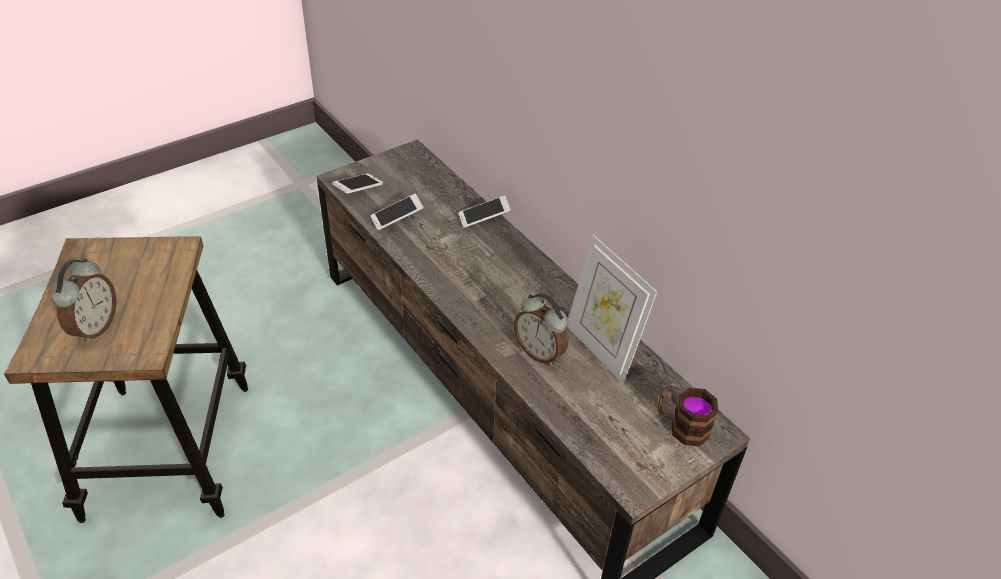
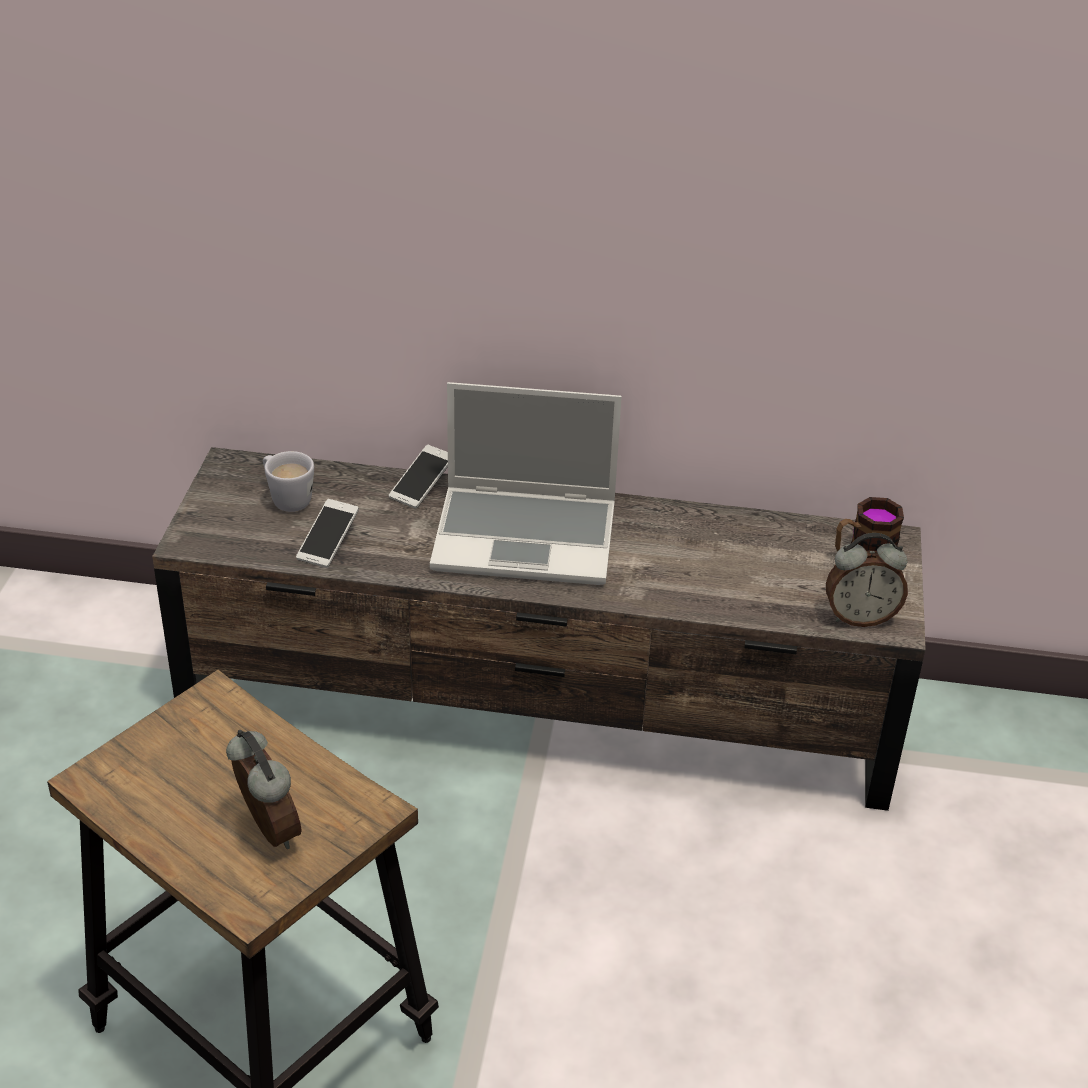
camera: 45 degrees left, 5 degrees down
(358, 189) = (232, 540): phone -> none
(412, 184) = (286, 498): none -> white mug
(496, 280) = (527, 537): none -> laptop
(540, 352) = (667, 574): alarm clock -> alarm clock (860, 617)
(601, 350) = (714, 536): picture frame -> none

